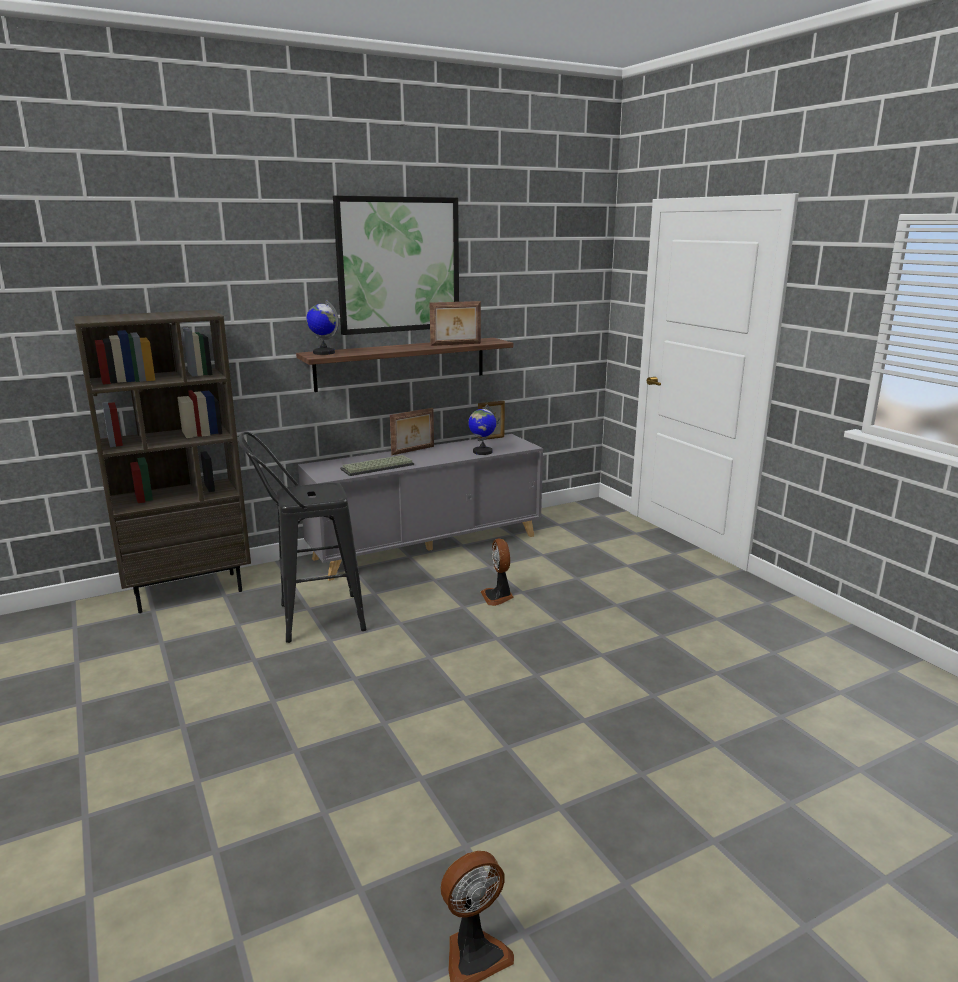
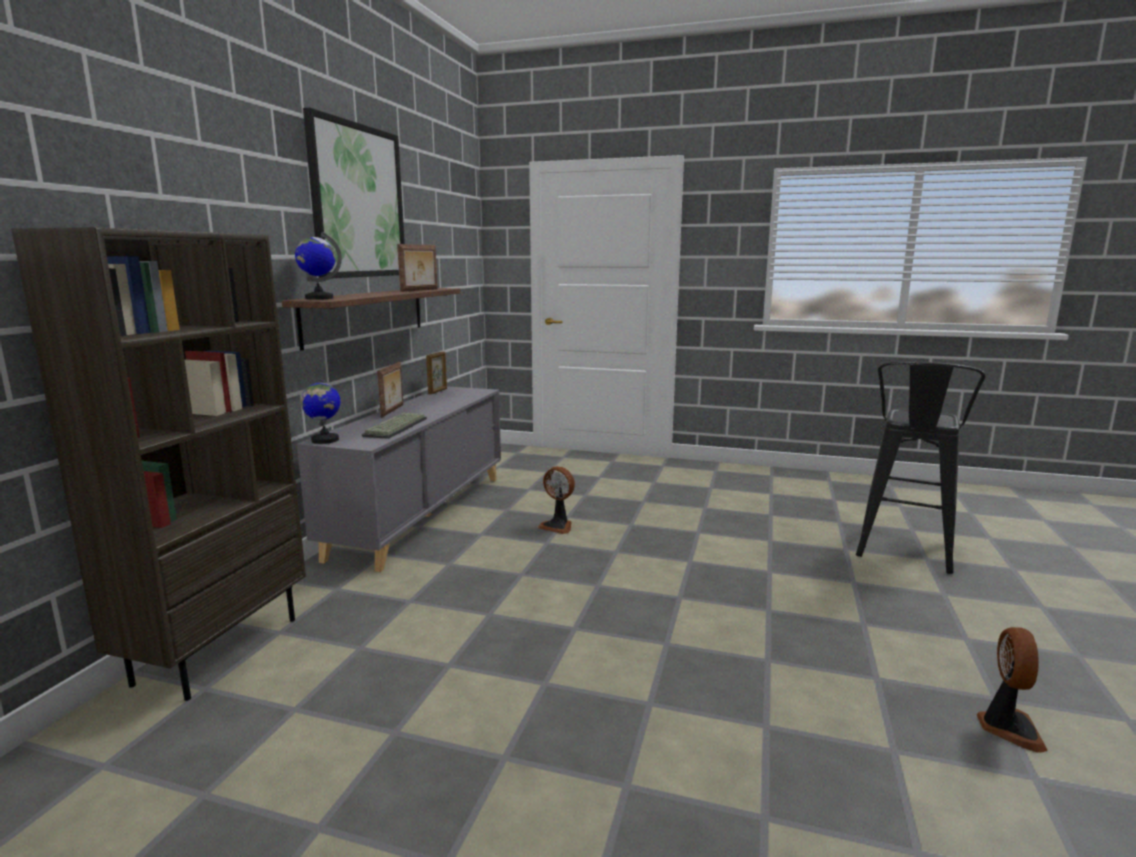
camera: 45 degrees left, 5 degrees down
(310, 619) = (432, 607): black stool -> black stool (903, 554)
(482, 452) = (459, 400): globe -> globe (324, 440)

